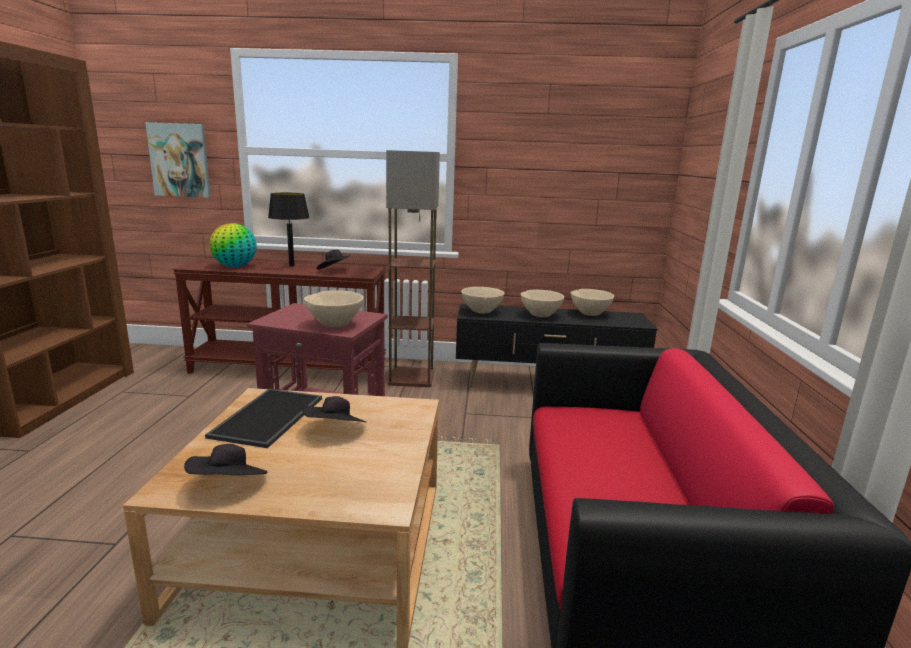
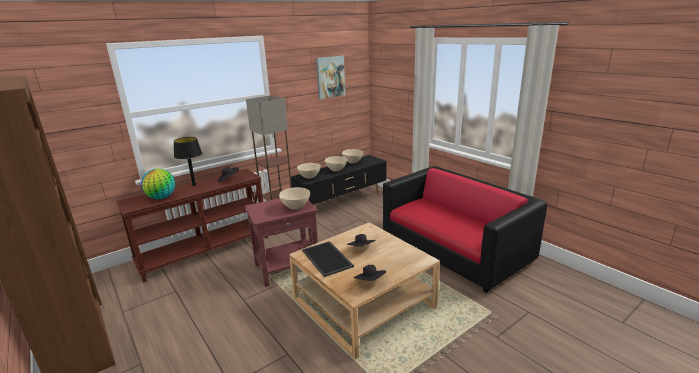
camera: 40 degrees left, 5 degrees up
(180, 160) = (72, 133): picture -> picture (330, 77)

